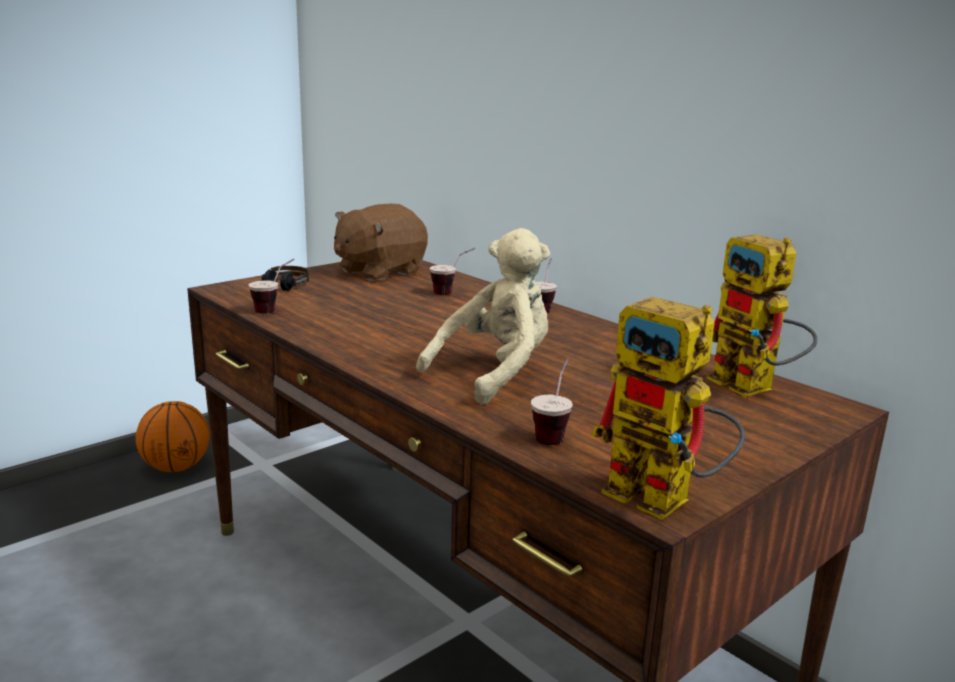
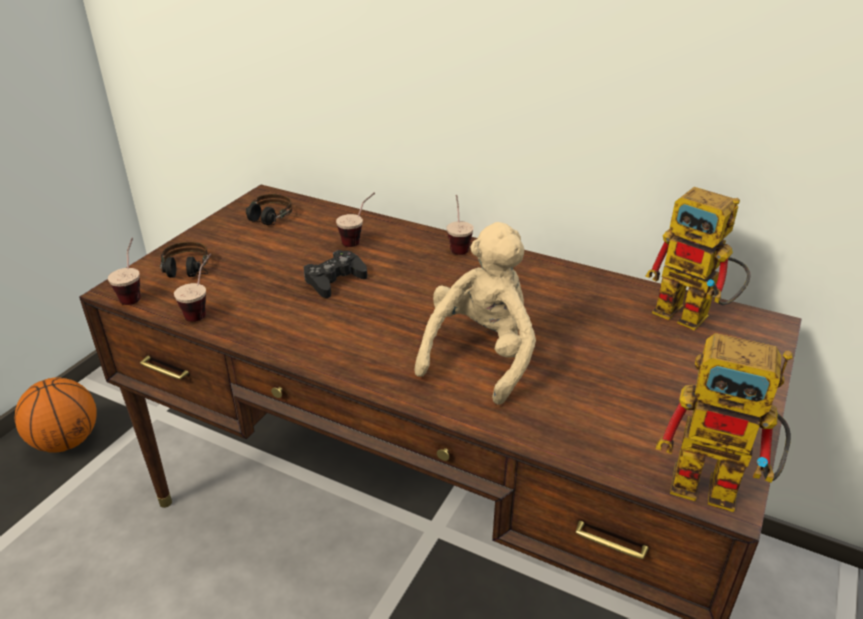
camera: 20 degrees left, 15 degrees up
(379, 271) = (265, 222): brown plush toy -> headphones
(405, 310) = (334, 280): none -> black game controller
(553, 433) = (583, 425): cup -> cup (134, 293)

